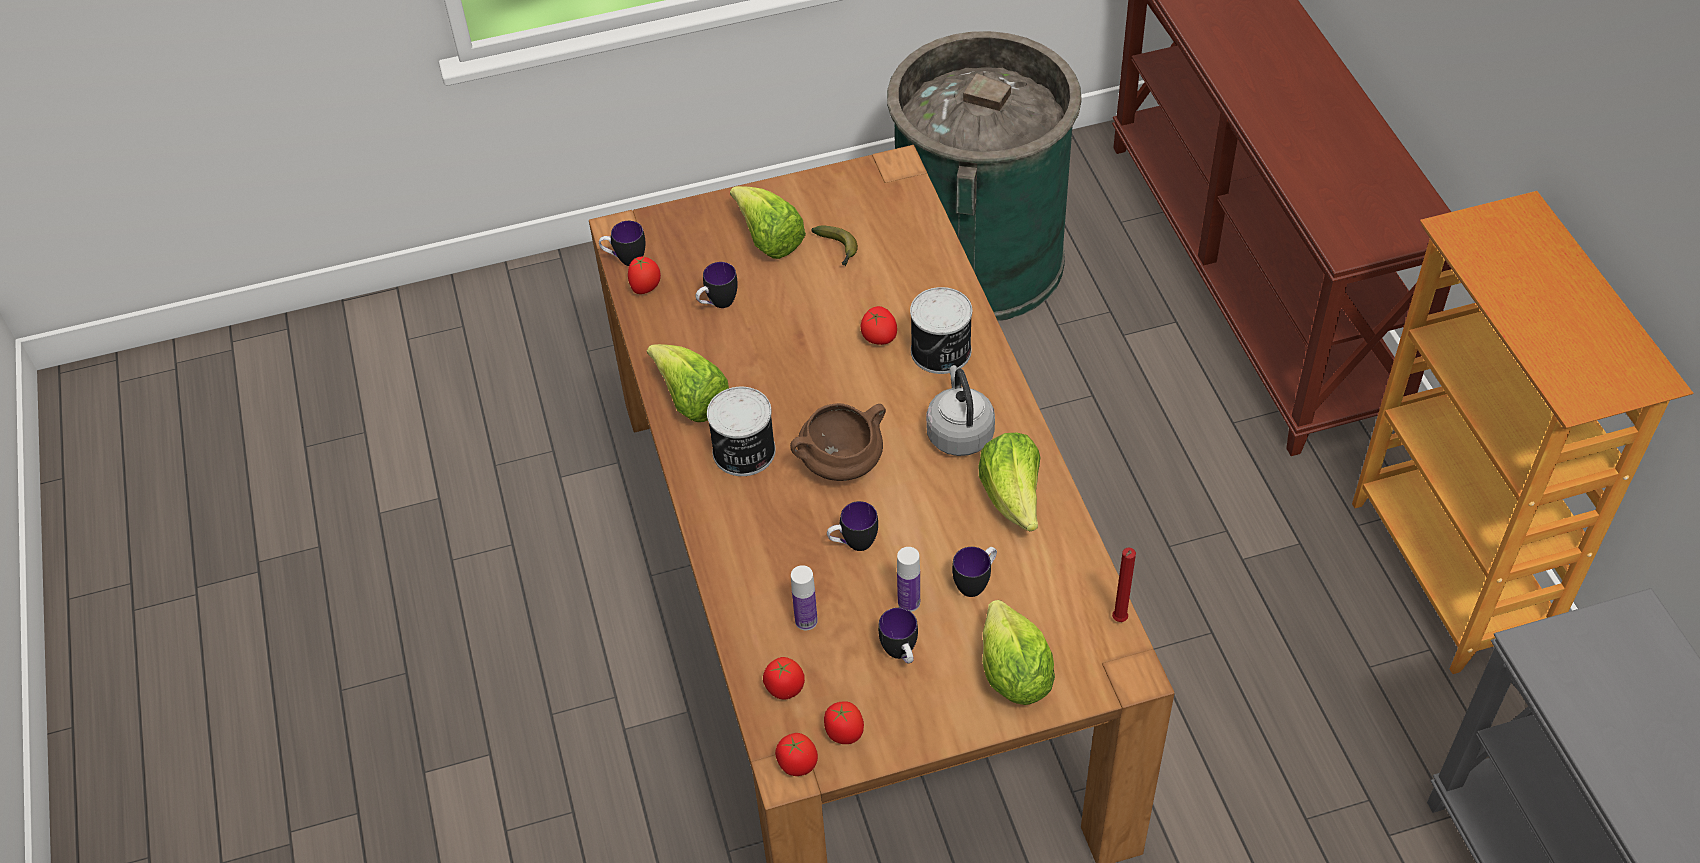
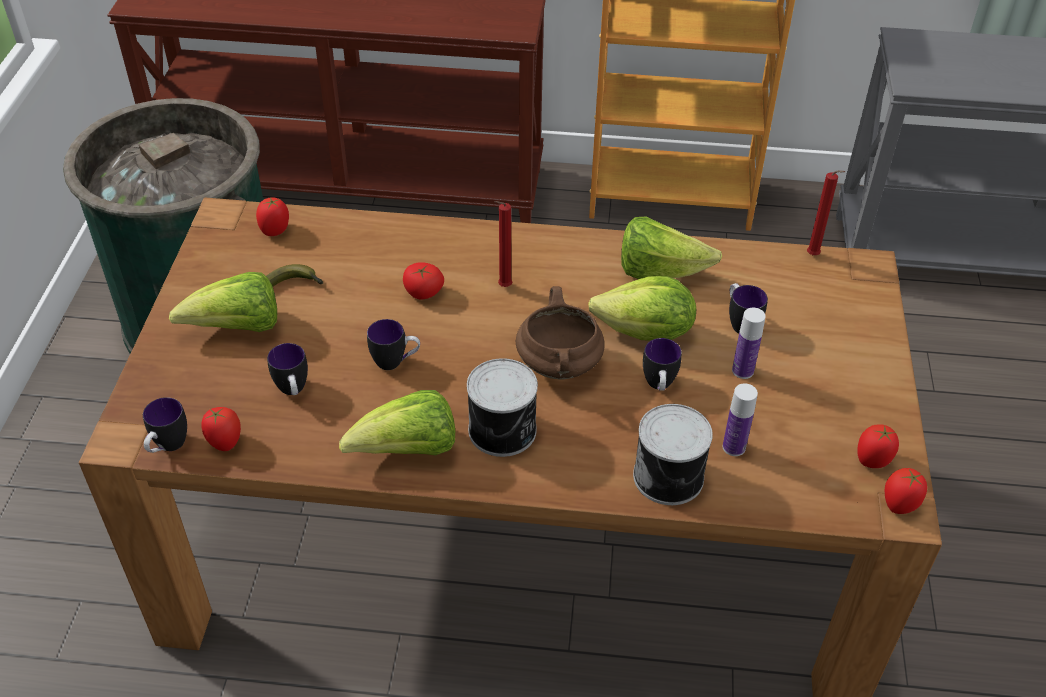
camera: 70 degrees left, 5 degrees down
(784, 690) = (809, 487): tomato -> tomato (275, 230)
(901, 654) = (798, 394): mug -> mug (395, 362)
(919, 388) = (503, 287): none -> red candle
(941, 352) = (470, 260): can -> can (670, 476)
(959, 432) = (569, 279): grey kettle -> none
(1013, 675) = (846, 332): lettuce -> lettuce (646, 333)

